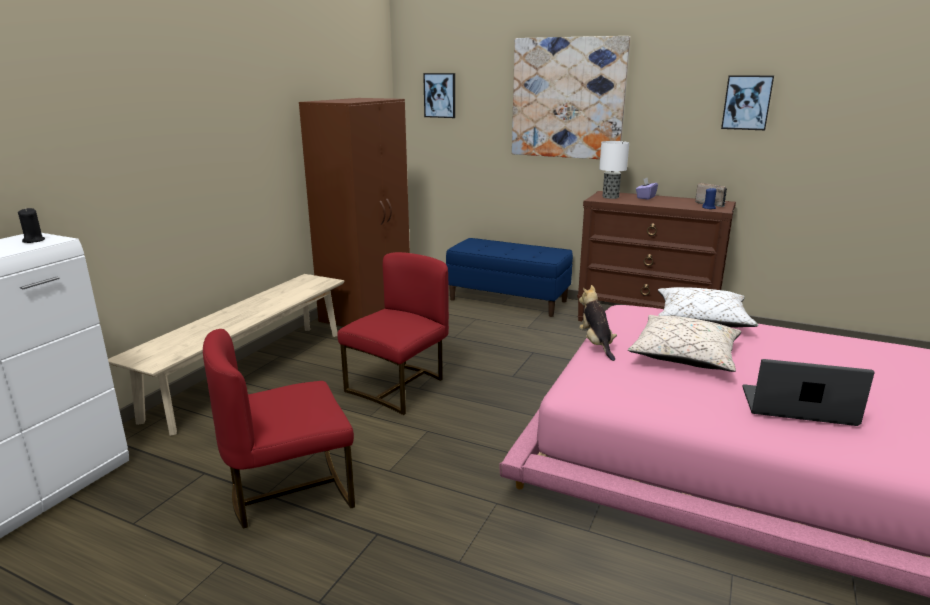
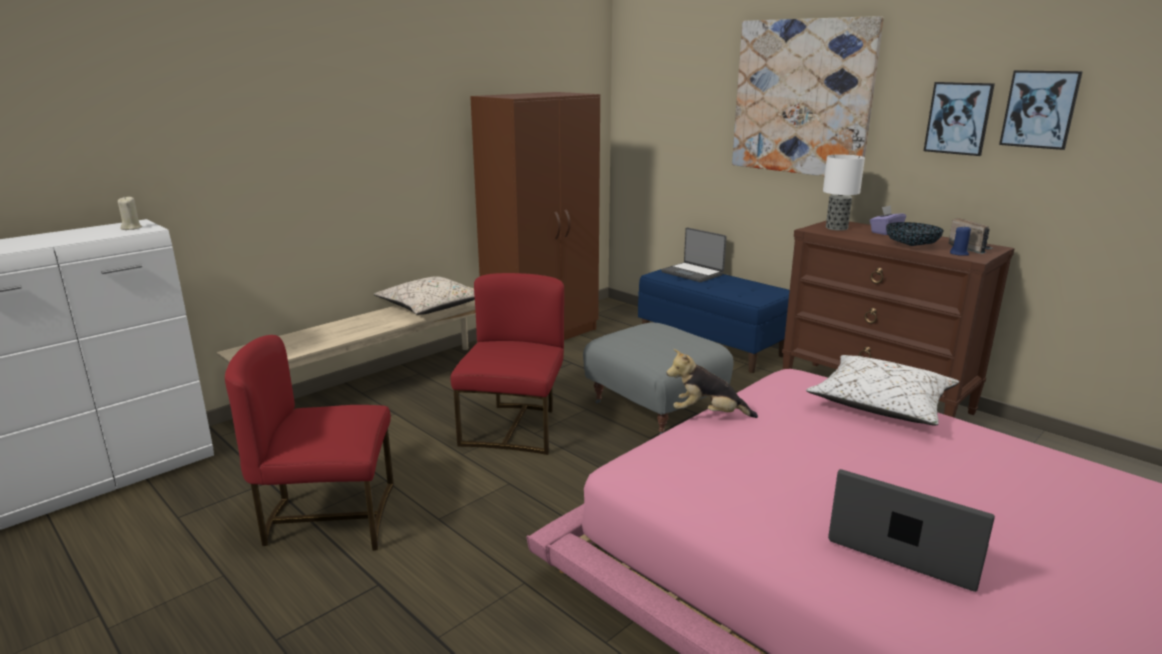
camera: 20 degrees right, 0 degrees up
(33, 240) = (131, 228): black candle -> beige candle
(399, 387) = (514, 428): red chair -> red chair turned 45 degrees counterclockwise
(440, 95) = (658, 90): picture -> picture (958, 118)
(486, 244) = (693, 273): none -> laptop
(500, 354) = (655, 409): none -> grey ottoman
(596, 344) = (708, 414): plush toy -> plush toy turned 90 degrees counterclockwise
(673, 205) = (911, 246): none -> bowl
(685, 356) = (809, 448): beige pillow -> beige pillow (431, 307)

